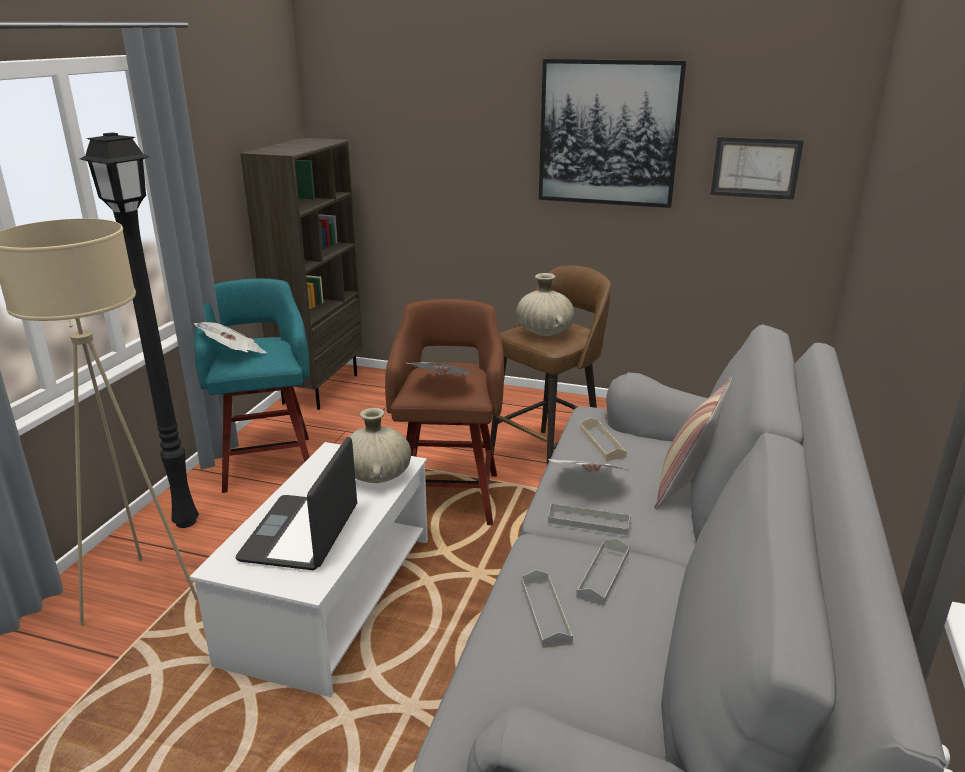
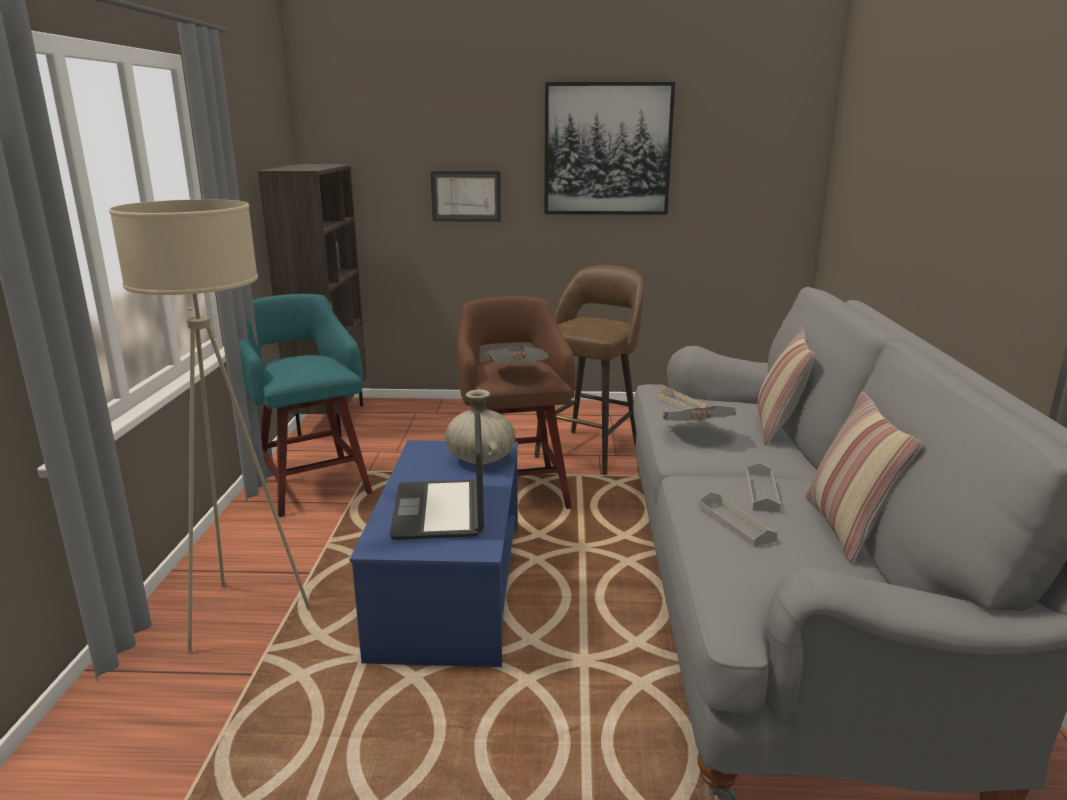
camera: 15 degrees left, 5 degrees down
(186, 520) = (254, 545): black floor lamp -> none
(234, 354) = (284, 368): newspaper -> none
(330, 599) = (450, 589): white coffee table -> blue coffee table
(544, 332) = (587, 326): beige vase -> none
(589, 522) = (718, 459): grey tray -> none
(667, 639) = (846, 528): none -> pillow
(755, 167) = (738, 175): picture -> picture (466, 196)

